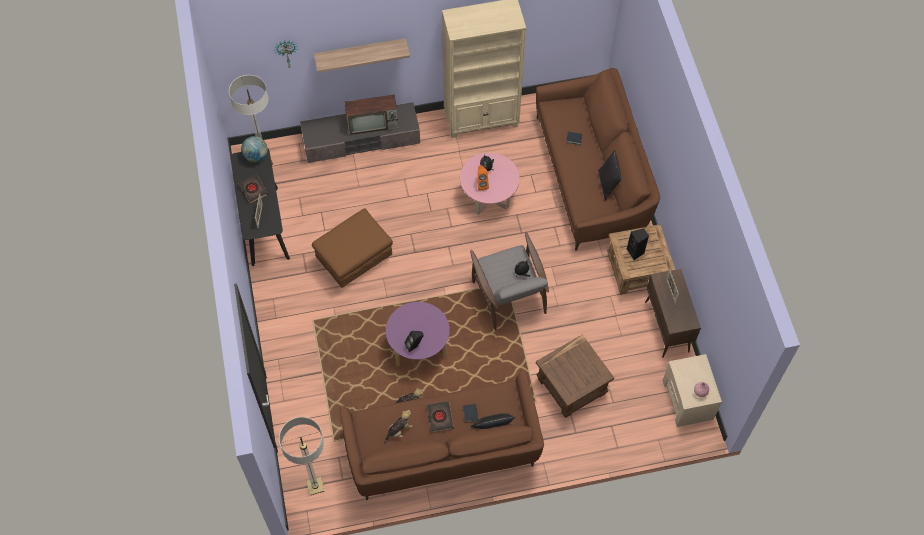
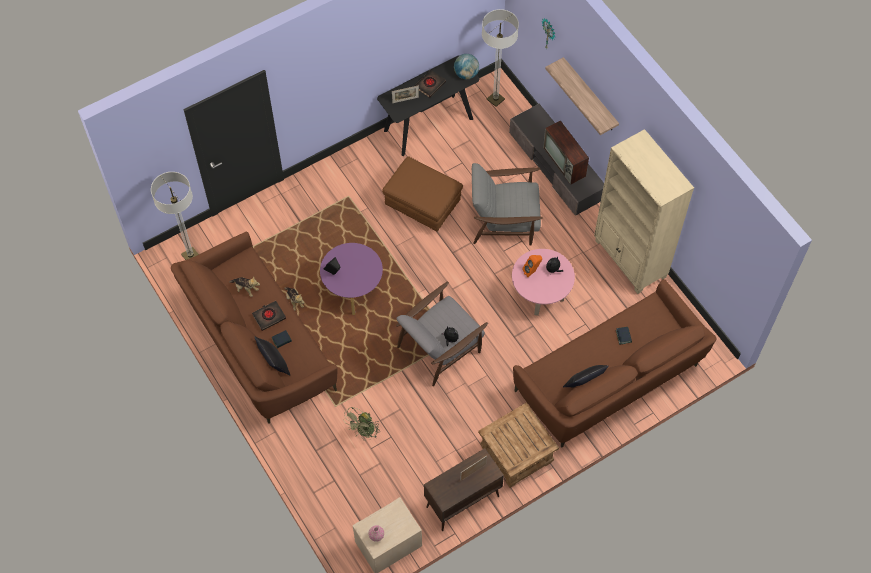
camera: 70 degrees right, 0 degrees up
(399, 199) = (504, 220): none -> grey armchair
(571, 385) = (364, 432): brown side table -> green fan
(636, 252) = (514, 433): black speaker -> none

